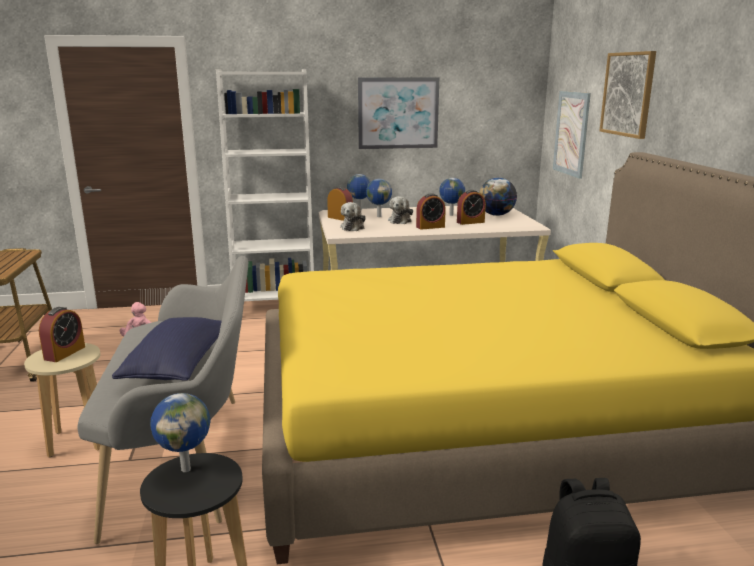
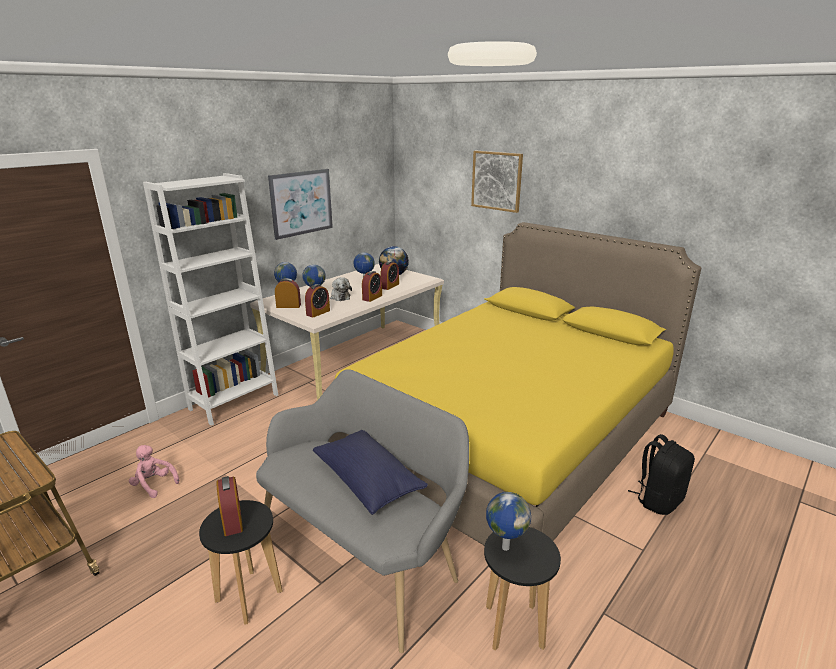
camera: 40 degrees left, 5 degrees up
(77, 441) = (248, 596): beige stool -> black stool
(353, 227) = (318, 313): plush toy -> alarm clock
(571, 133) = (434, 205): picture -> none

